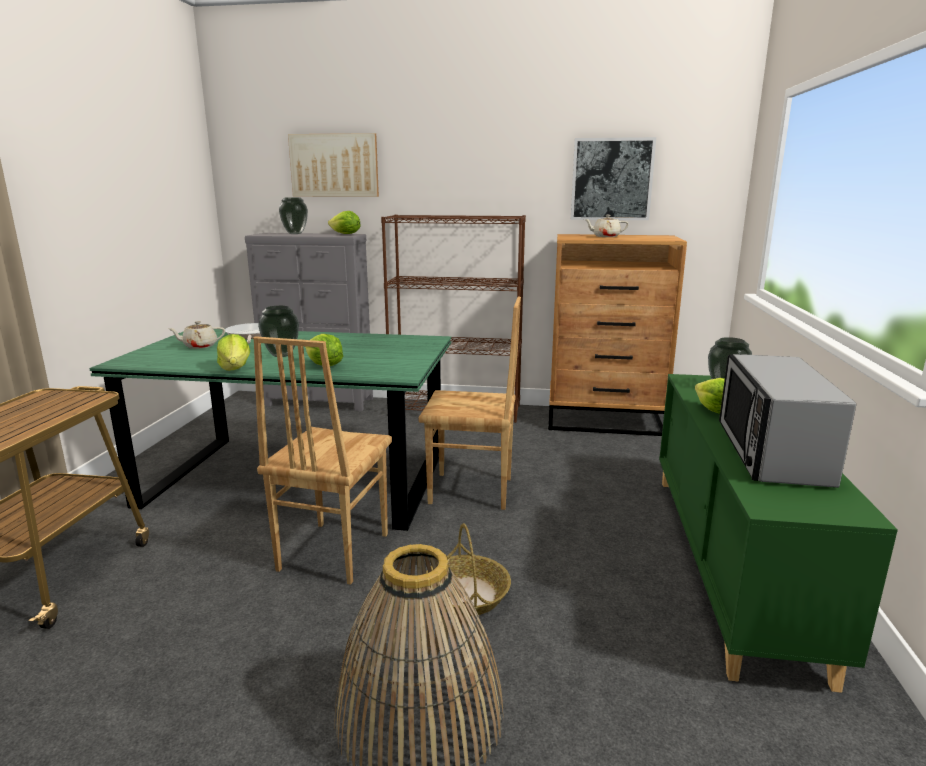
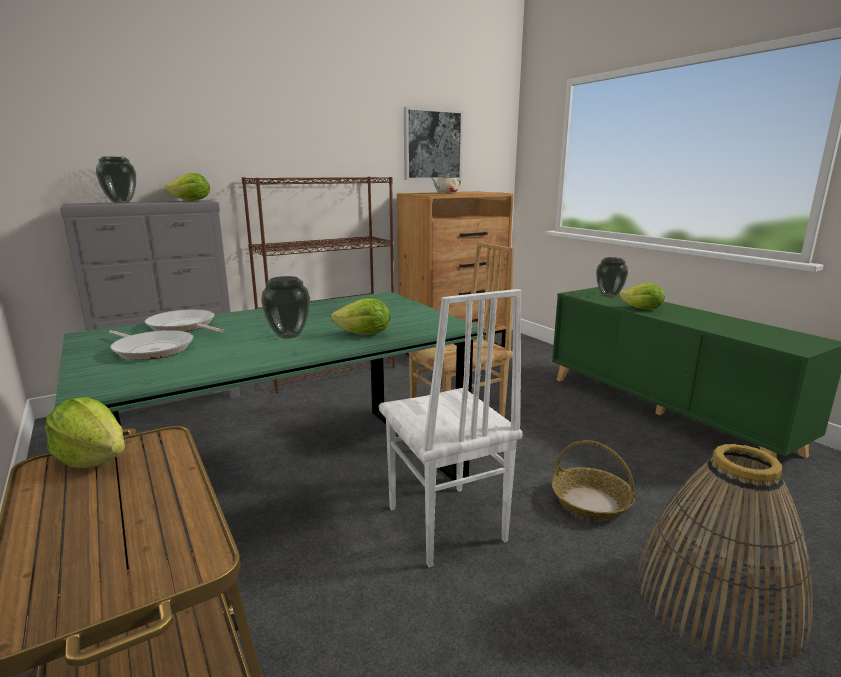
camera: 40 degrees left, 0 degrees up
(199, 346) = (151, 349): beige teapot -> frying pan
(235, 368) = (281, 358): lettuce -> lettuce (93, 459)
(332, 552) = (444, 525): brown chair -> white chair
(334, 165) = (160, 119): picture -> none
(770, 453) = (721, 323): microwave -> none

